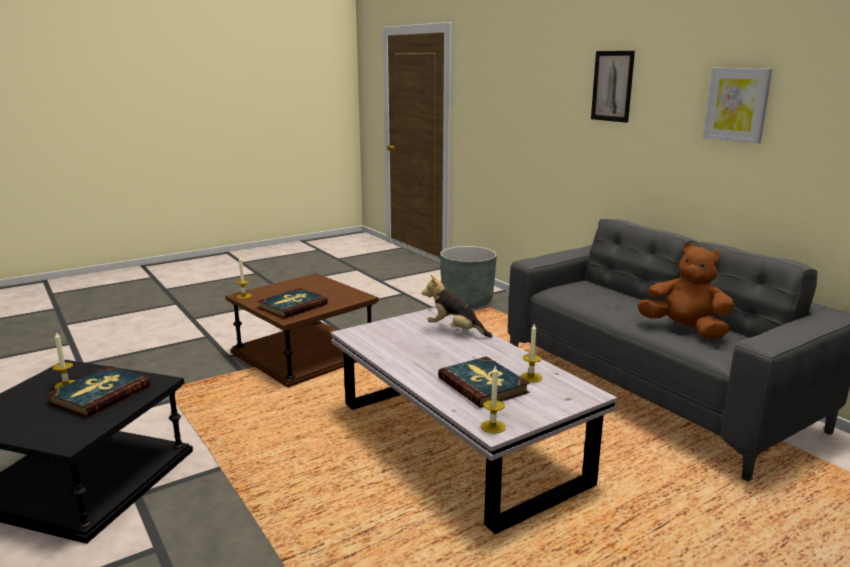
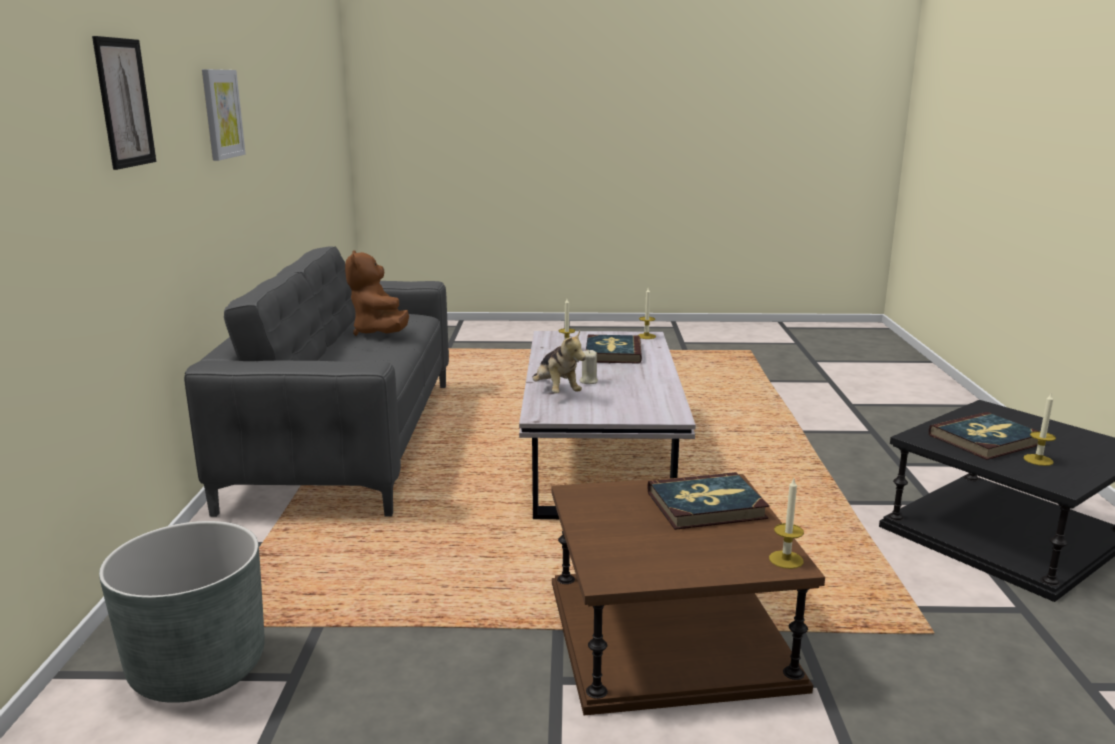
camera: 145 degrees left, 0 degrees up
(449, 346) = (588, 381): none -> beige candle

